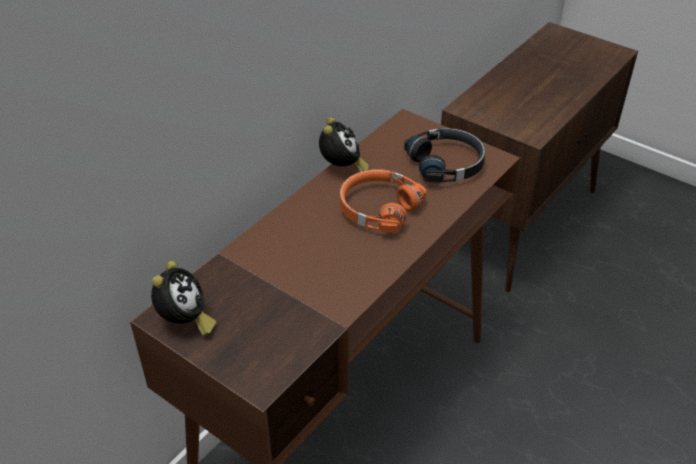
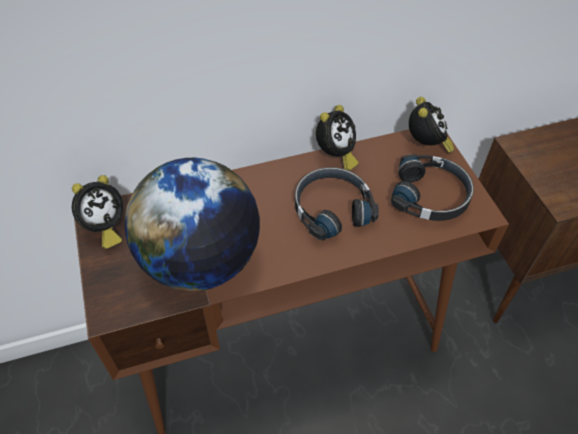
camera: 35 degrees right, 10 degrees up
(306, 300) = (201, 261): none -> globe
(378, 208) = (331, 208): orange headphones -> black headphones
(408, 129) = (426, 145): none -> alarm clock

